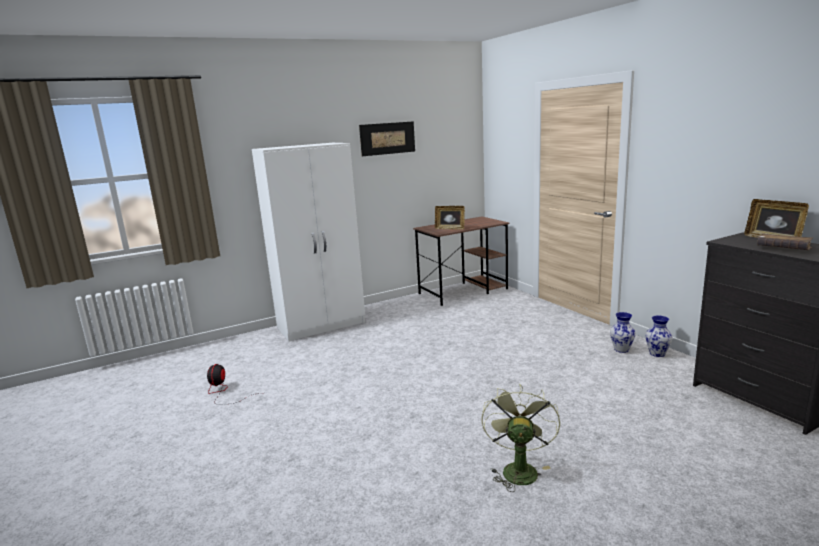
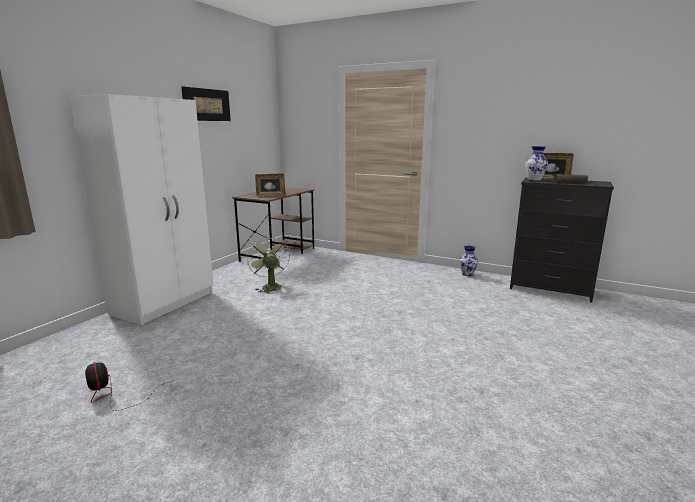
camera: 35 degrees left, 0 degrees up
(518, 469) = (482, 370): green fan -> green fan (269, 286)
(621, 349) = (443, 275): vase -> vase (534, 180)

